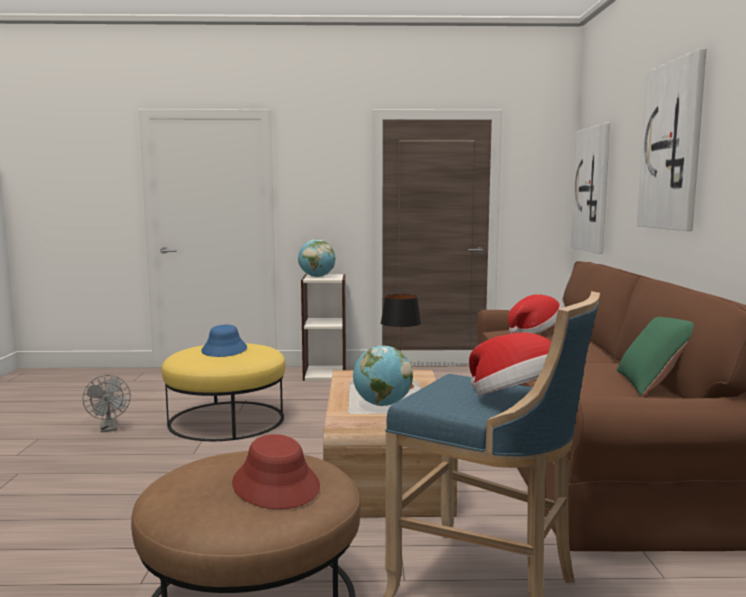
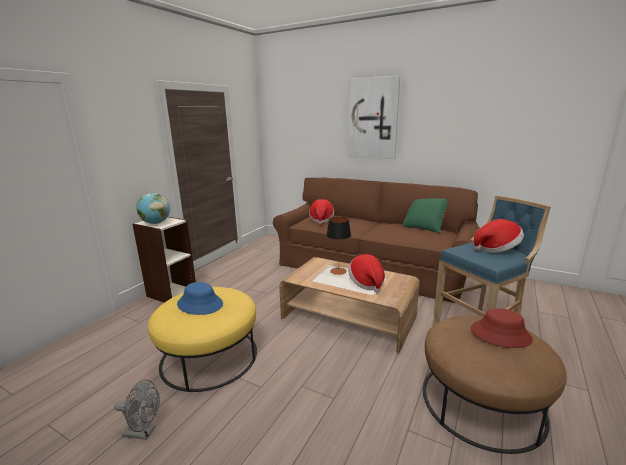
camera: 60 degrees left, 10 degrees up
(382, 405) = (366, 283): globe -> hat
(592, 189) = (287, 136): picture -> none

